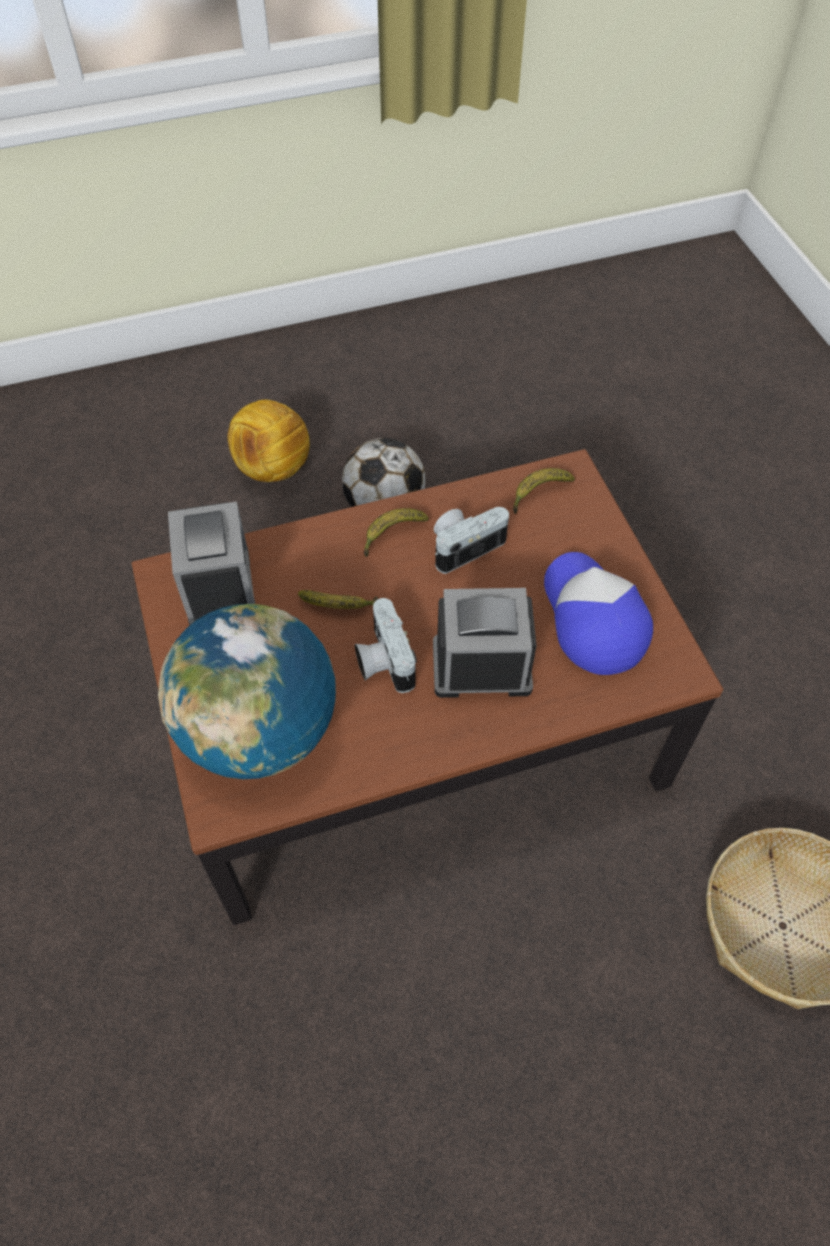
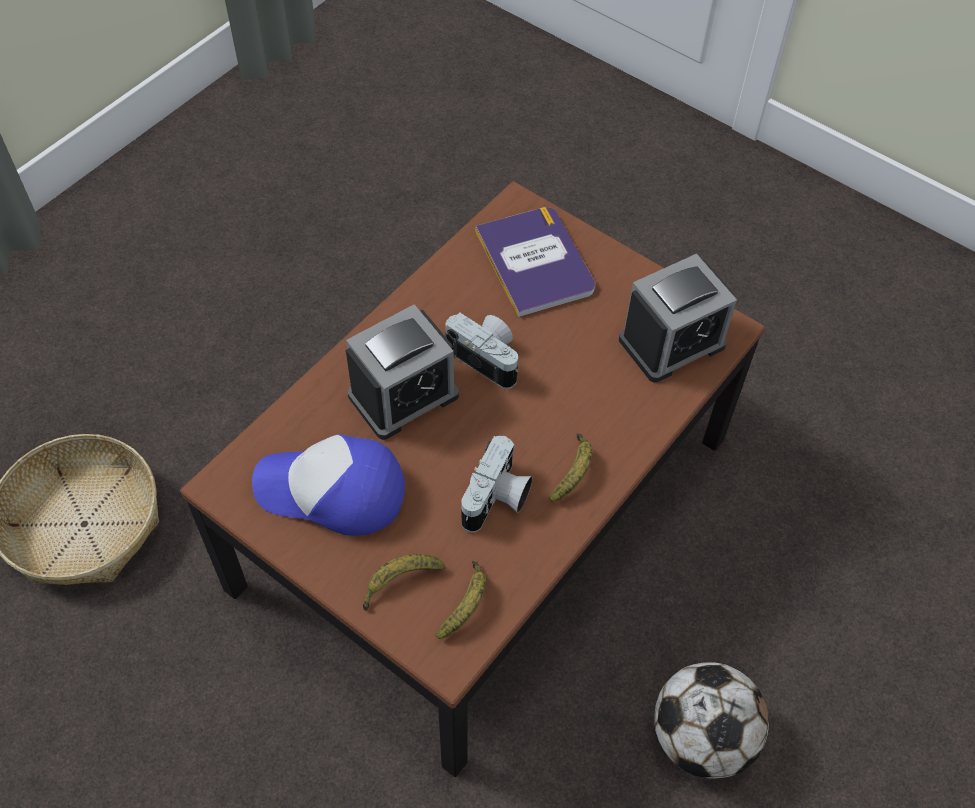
camera: 145 degrees right, 0 degrees up
(219, 587) = (672, 342): alarm clock -> alarm clock turned 75 degrees counterclockwise
(260, 731) = (535, 262): globe -> book
(273, 468) = (864, 711): football -> none
(338, 607) = (561, 380): banana -> banana (400, 582)
(592, 618) = (332, 492): cap -> cap turned 150 degrees clockwise

